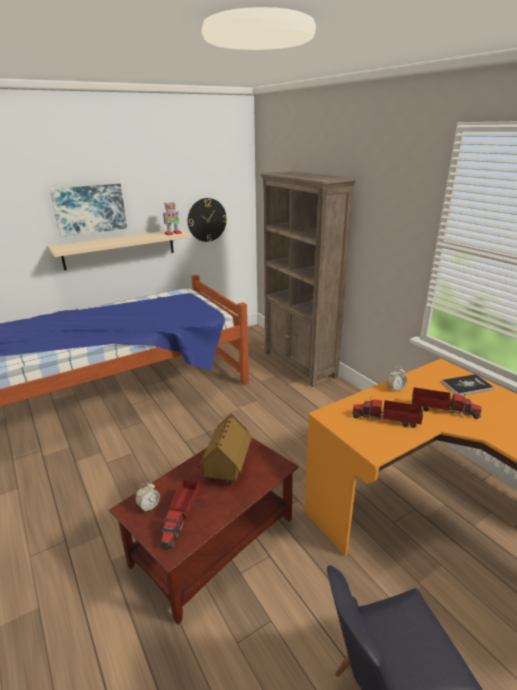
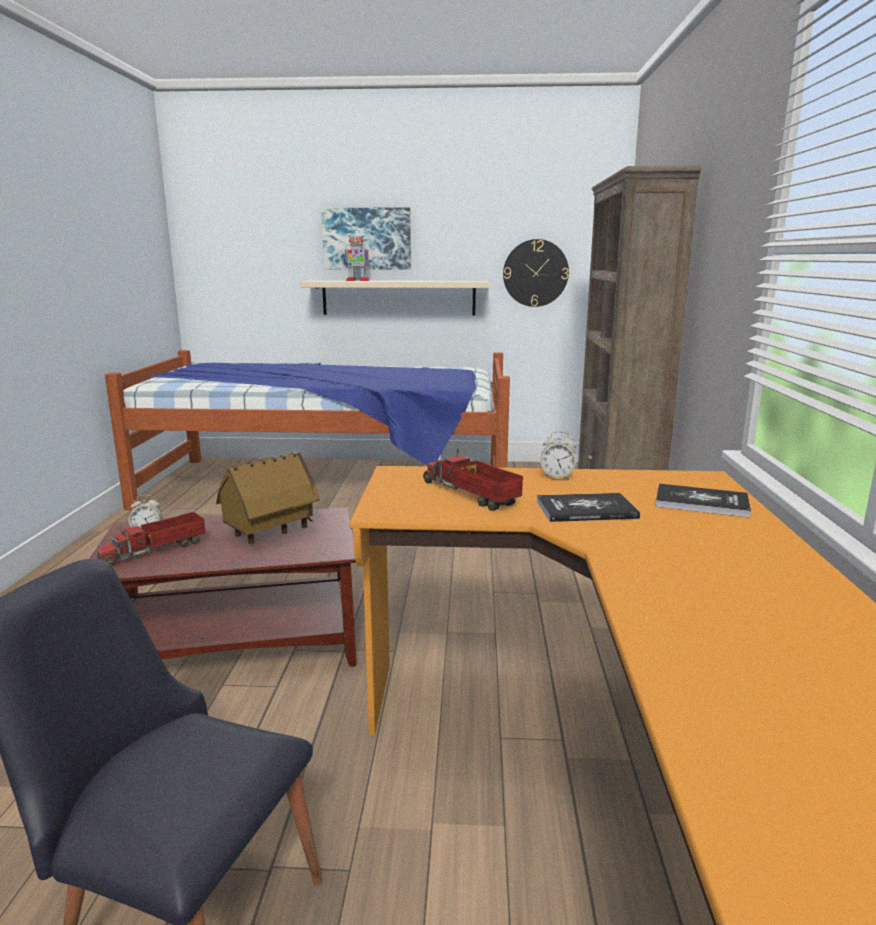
camera: 35 degrees right, 10 degrees down
(173, 233) = (466, 281): toy robot -> toy robot (357, 280)
(442, 410) = (586, 510): toy truck -> book

